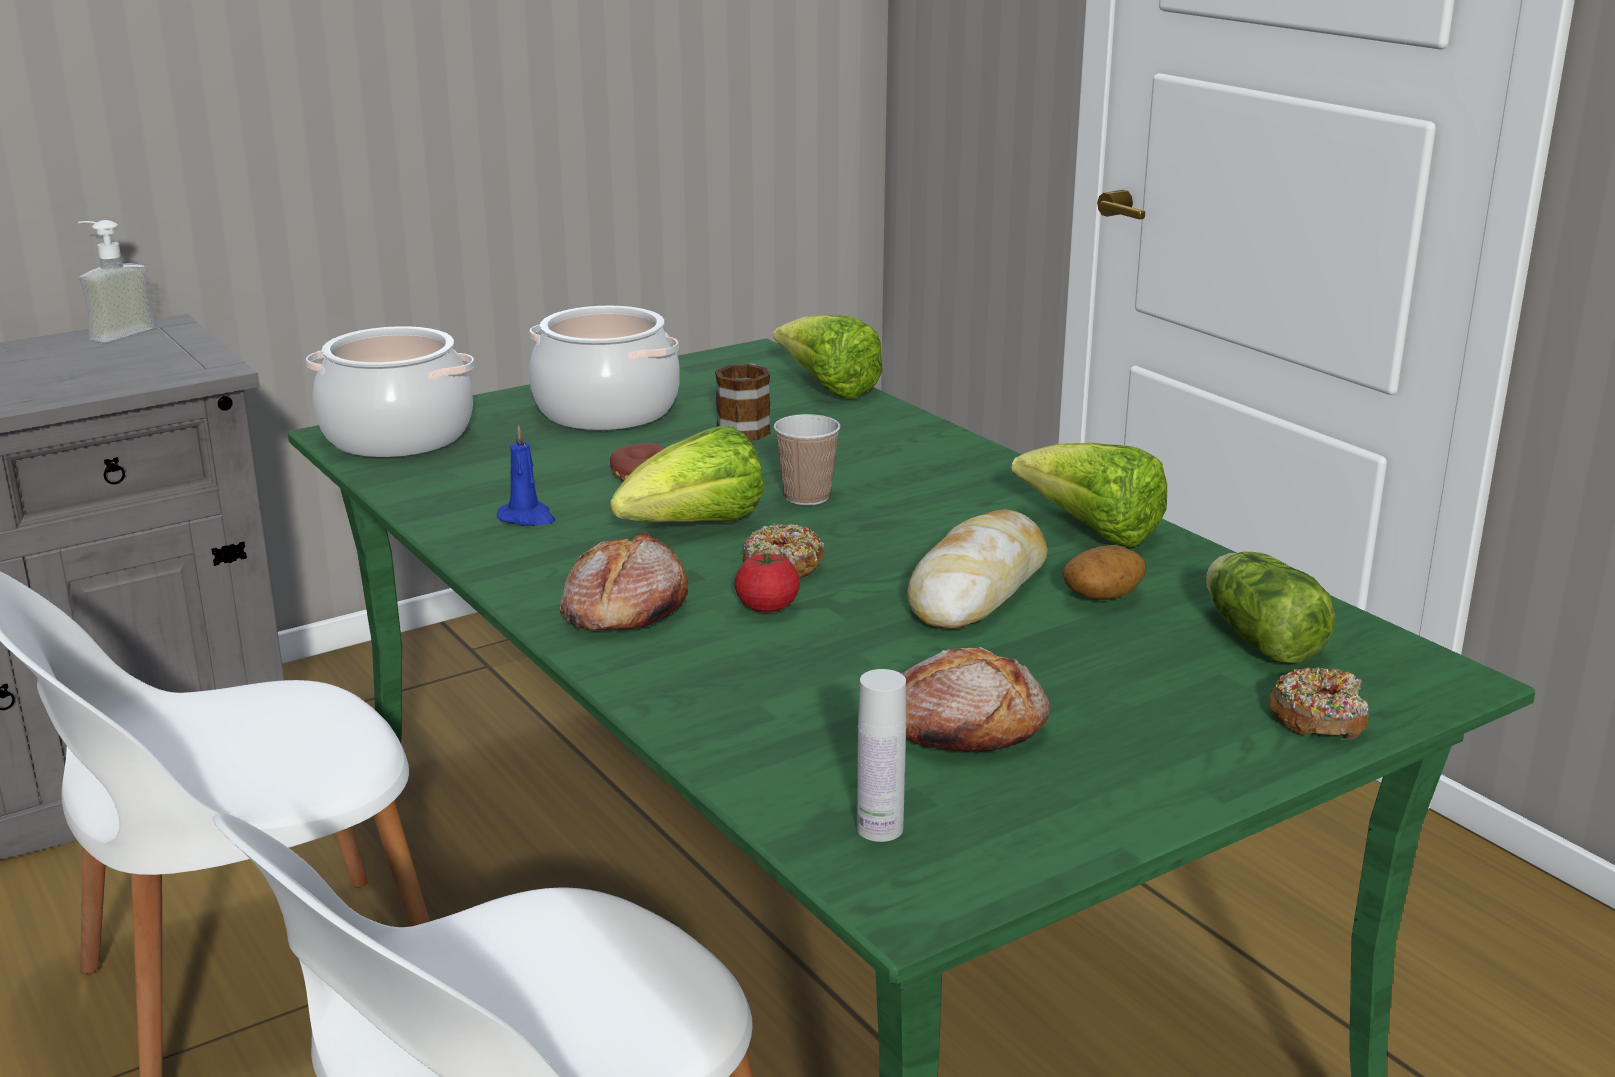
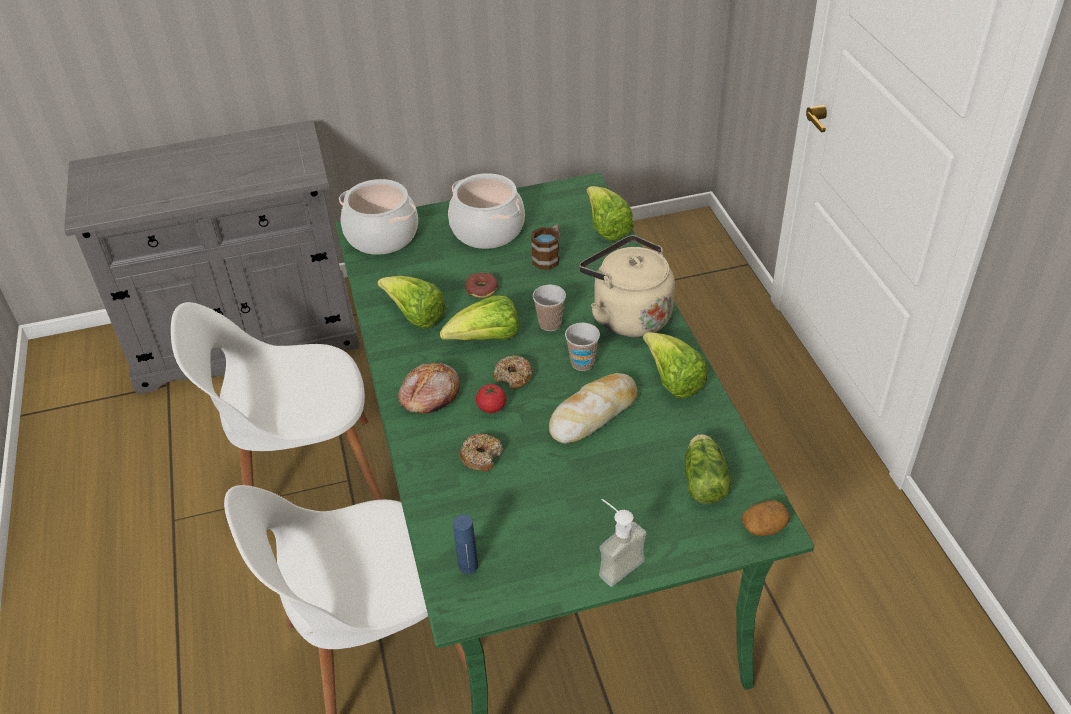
camera: 20 degrees right, 20 degrees up
(114, 332) = (274, 133): soap dispenser -> soap dispenser (614, 562)
(527, 518) = (415, 316): blue candle -> lettuce
(879, 828) = (468, 565): white bottle -> blue bottle
(906, 533) = (582, 363): none -> cup
(945, 472) = (627, 315): none -> beige kettle
(962, 726) = (534, 510): bread -> none
(1102, 595) = (649, 432): potato -> potato (764, 527)
(1318, 718) = (695, 542): donut -> donut (481, 456)

